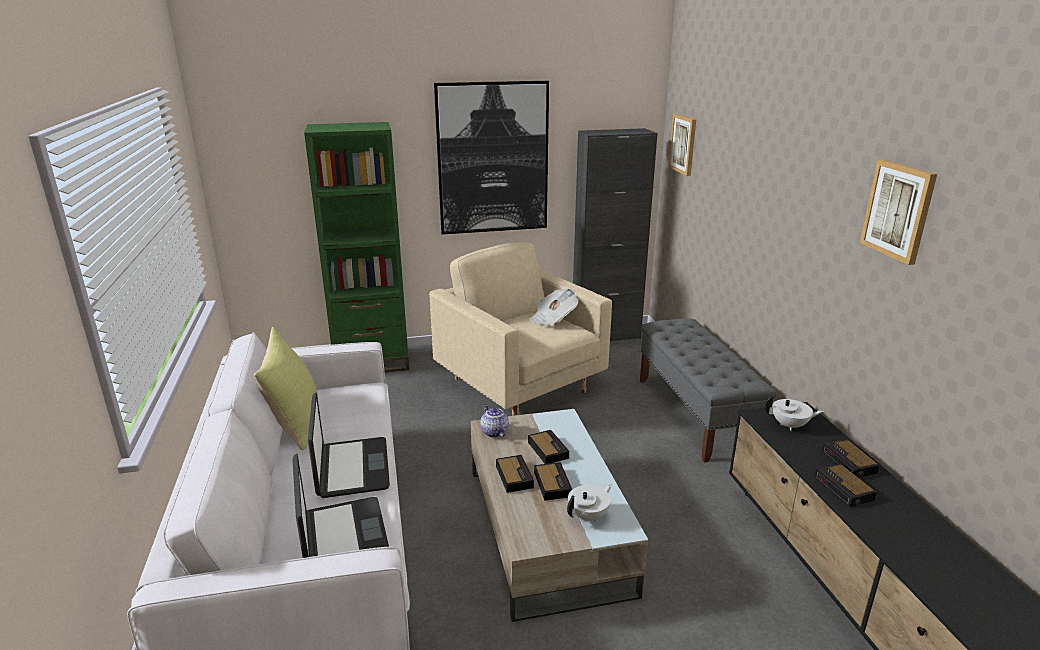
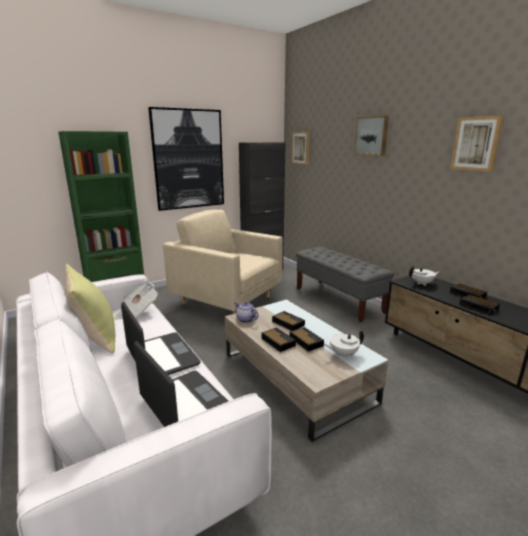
camera: 20 degrees left, 5 degrees down
(553, 319) = (246, 254): newspaper -> newspaper (136, 312)
(589, 516) = (343, 354): white teapot -> white teapot turned 135 degrees counterclockwise
(771, 153) = (372, 136): none -> picture

